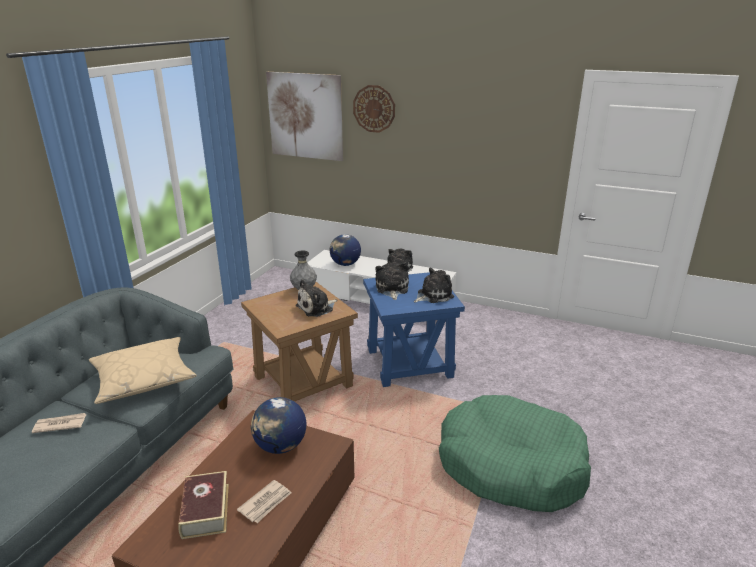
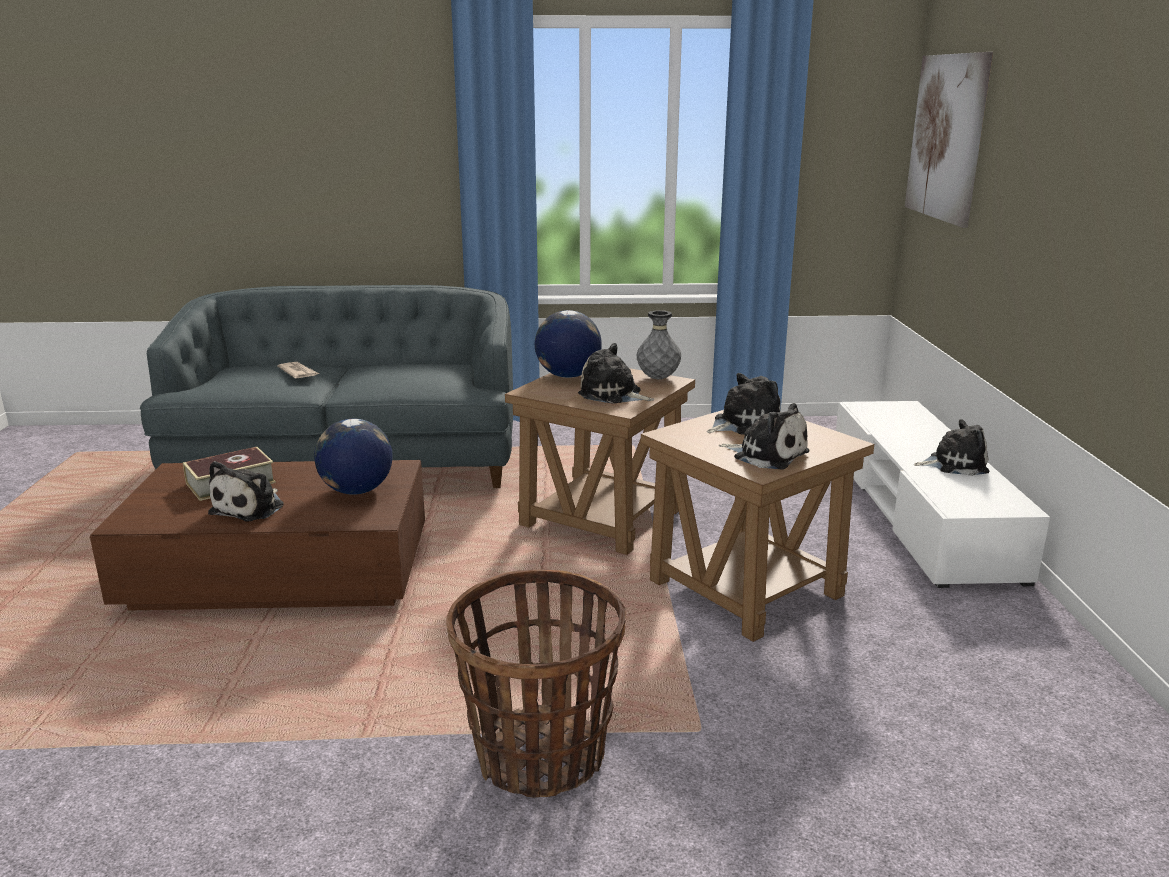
camera: 65 degrees right, 5 degrees down
(143, 378) = (397, 378): beige pillow -> none
(266, 503) = (251, 508): newspaper -> plush toy
(345, 264) = (893, 425): globe -> globe (567, 376)
(374, 108) = (1017, 119): wall clock -> none
(409, 363) = (743, 587): blue side table -> brown side table
(510, 465) = (540, 756): green dog bed -> basket

